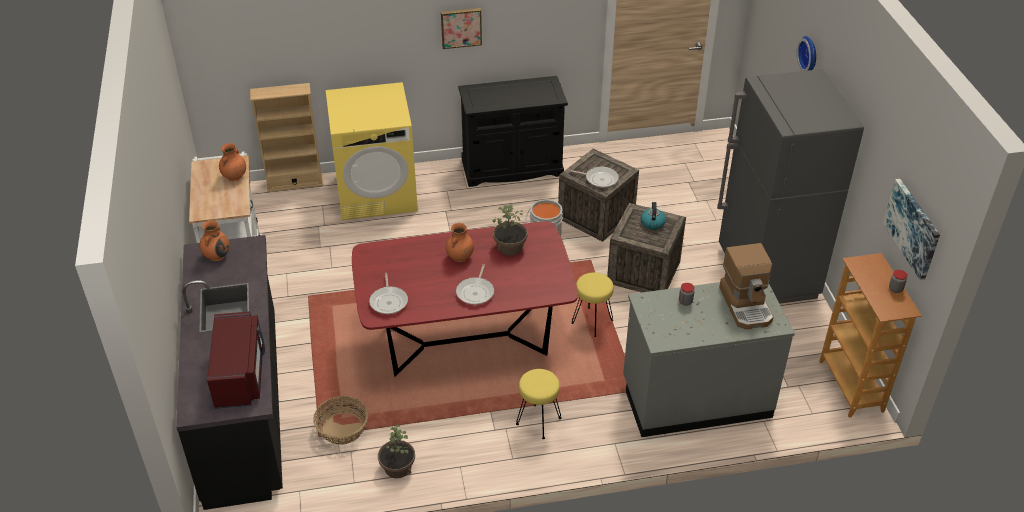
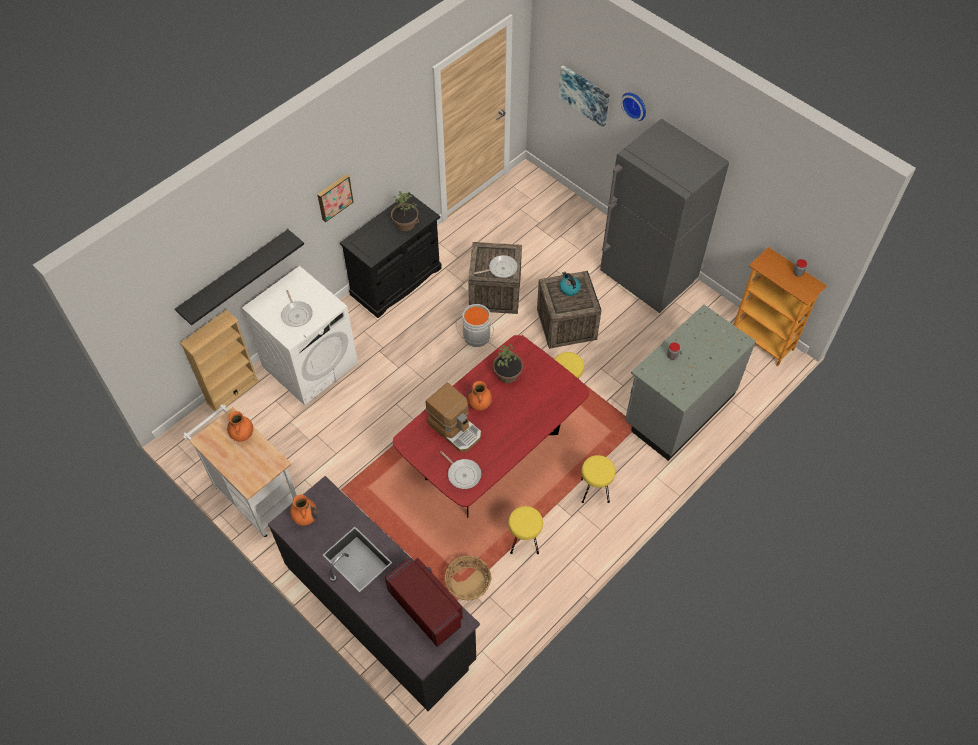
camera: 35 degrees left, 15 degrees up
(327, 51) = (235, 276): none -> black shelf
(377, 193) = (310, 364): yellow washing machine -> white washing machine
(397, 468) = (532, 588): potted plant -> potted plant (405, 224)
(428, 425) = (524, 541): none -> yellow stool
(476, 292) = (517, 428): frying pan -> frying pan (297, 314)
(746, 305) = (711, 335): coffee machine -> coffee machine (455, 429)
(913, 228) = (802, 228): picture -> picture (584, 95)

